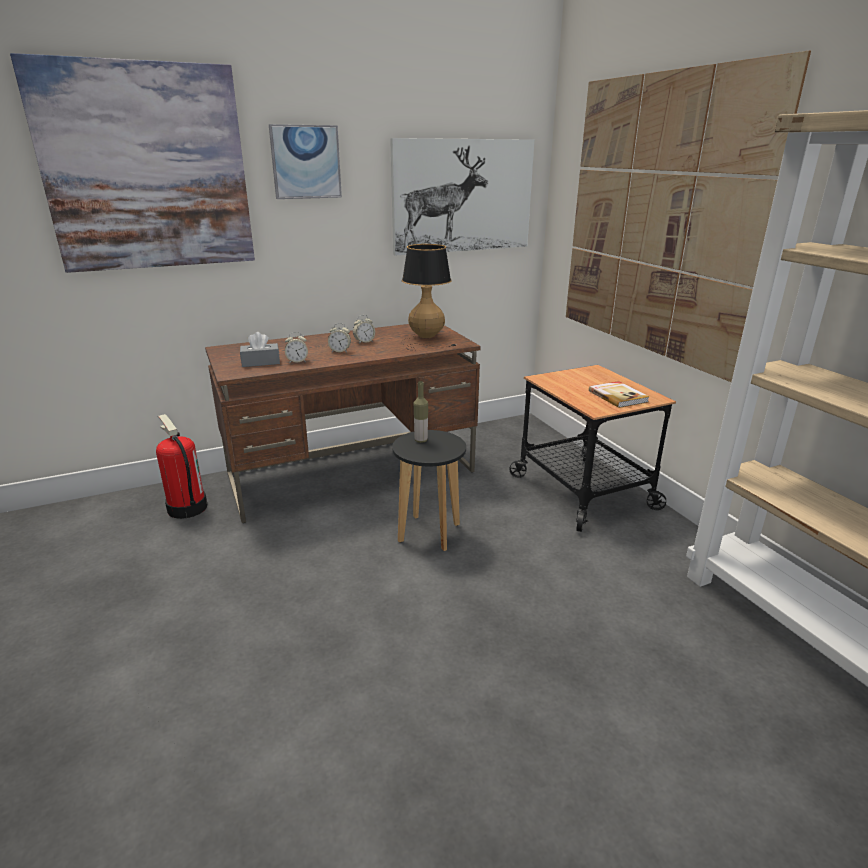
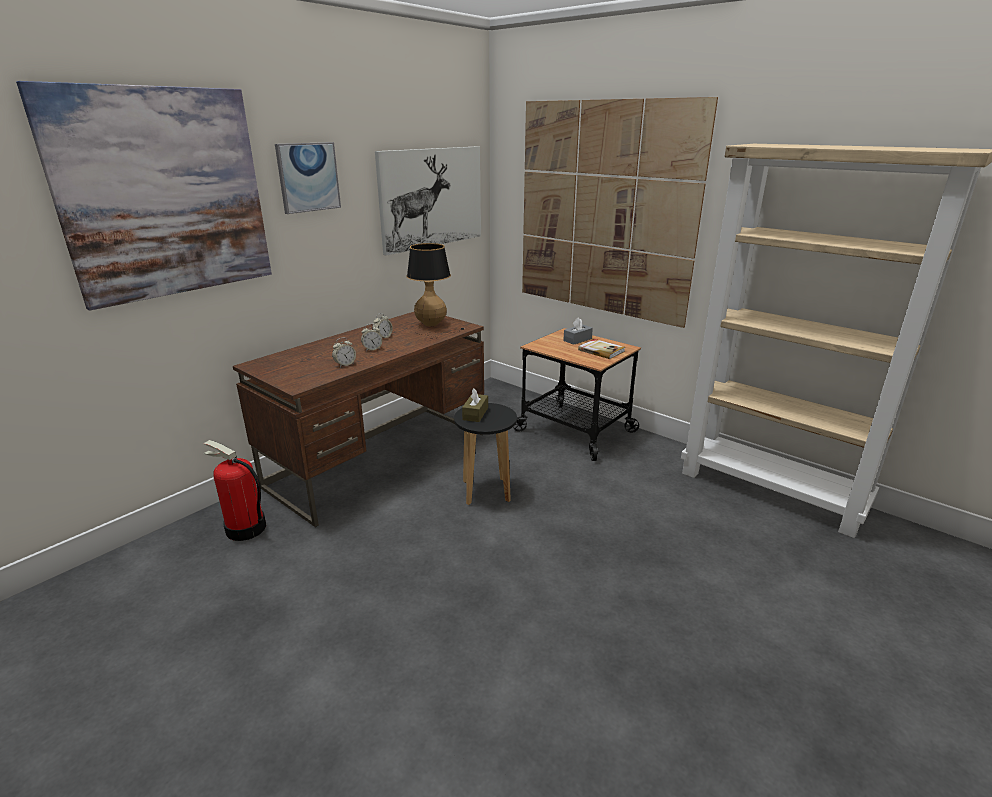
camera: 25 degrees left, 0 degrees up
(261, 362) = (311, 371): grey tissue box -> grey tissue box (577, 339)
(421, 440) = (475, 414): bottle -> brown tissue box

